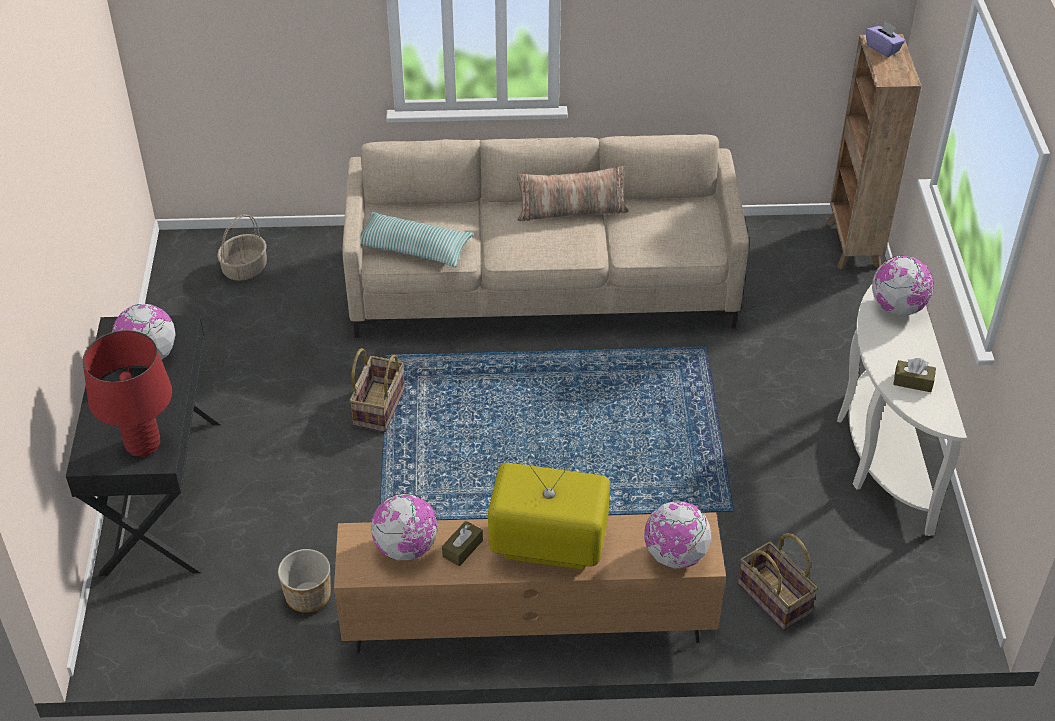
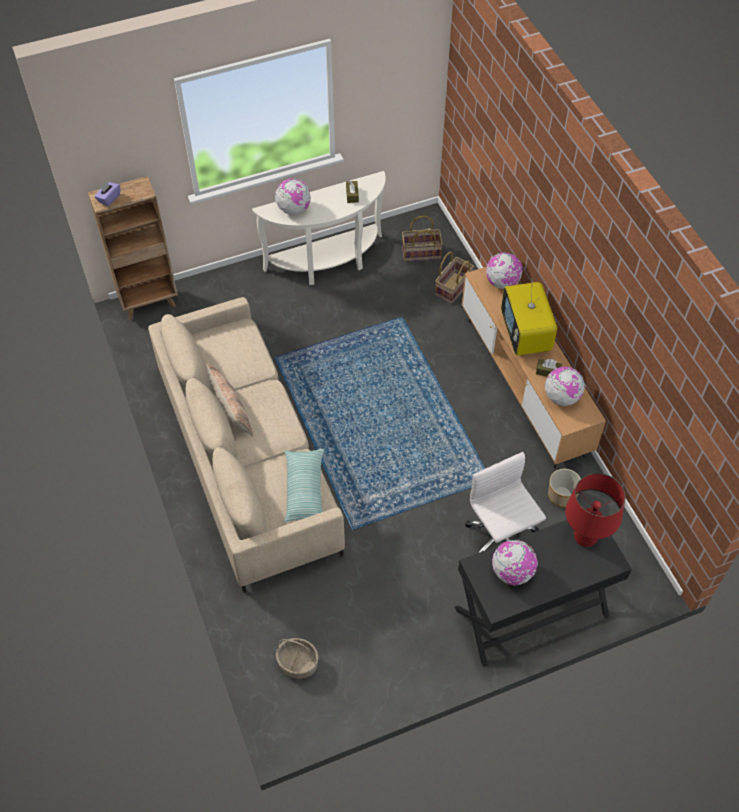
camera: 110 degrees left, 10 degrees up
(283, 499) = (500, 539): none -> white office chair
(378, 406) = (400, 516): basket -> basket (421, 253)

